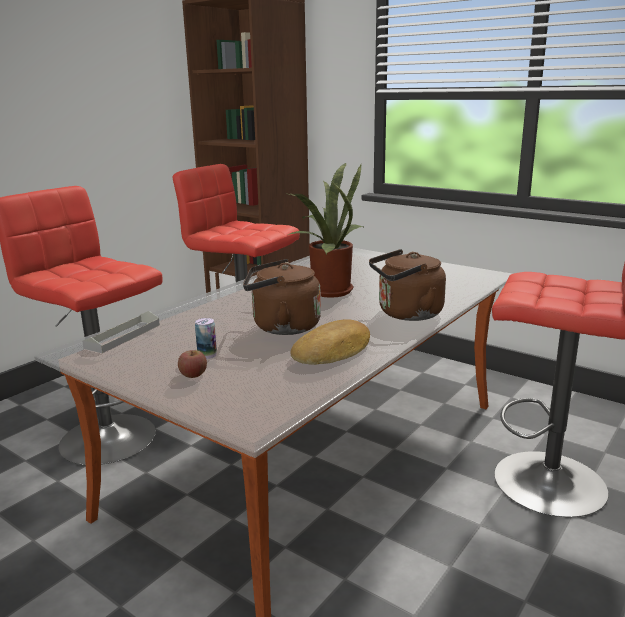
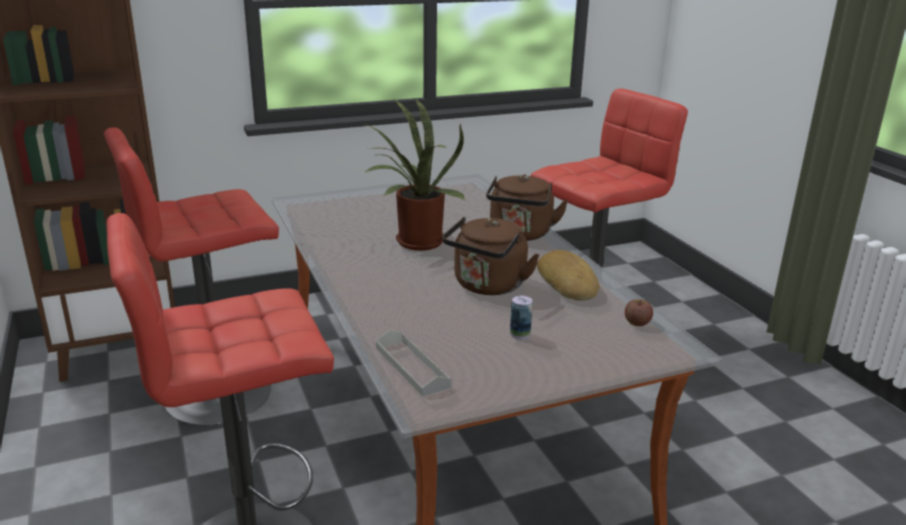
camera: 60 degrees left, 5 degrees up
(193, 374) = (560, 351): apple -> apple (637, 323)

